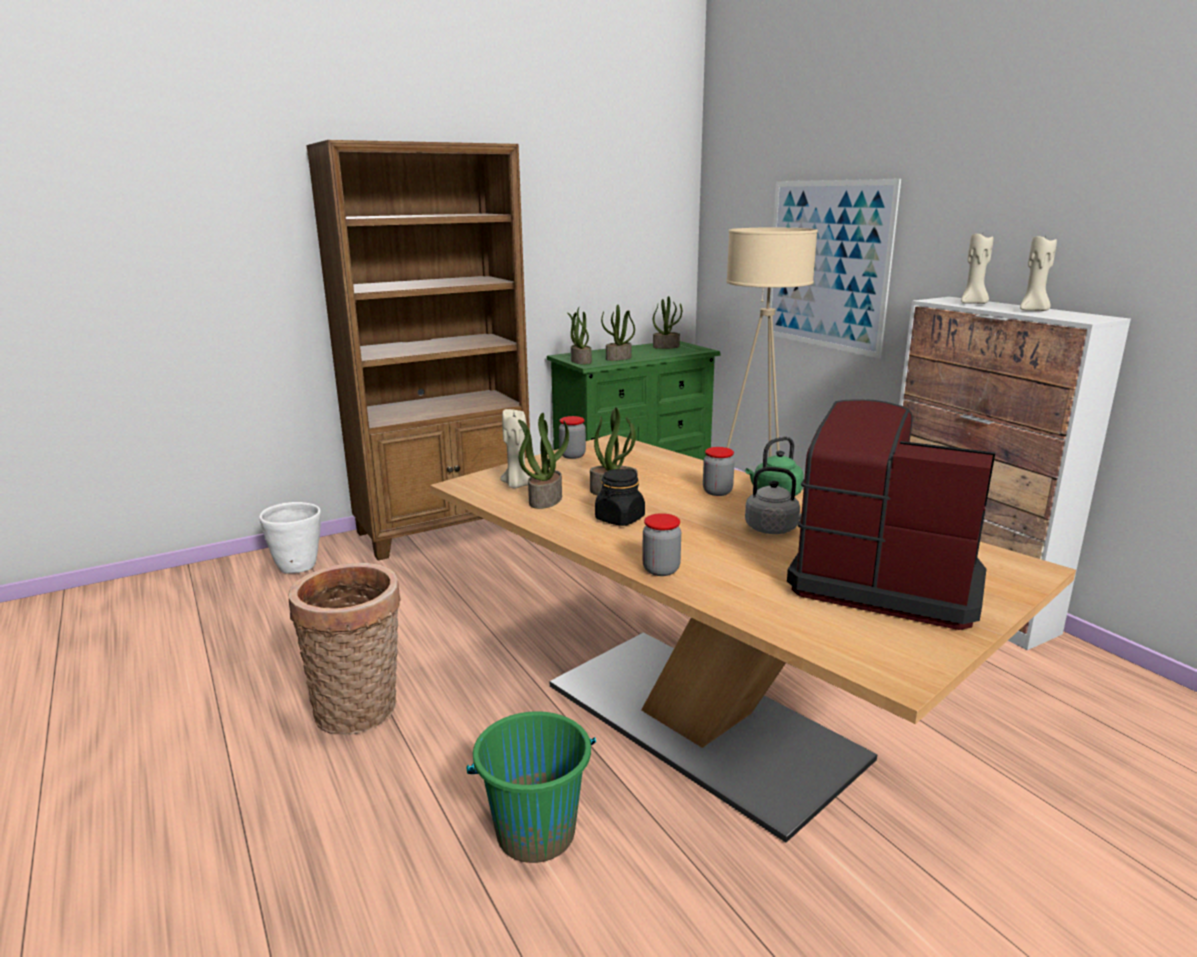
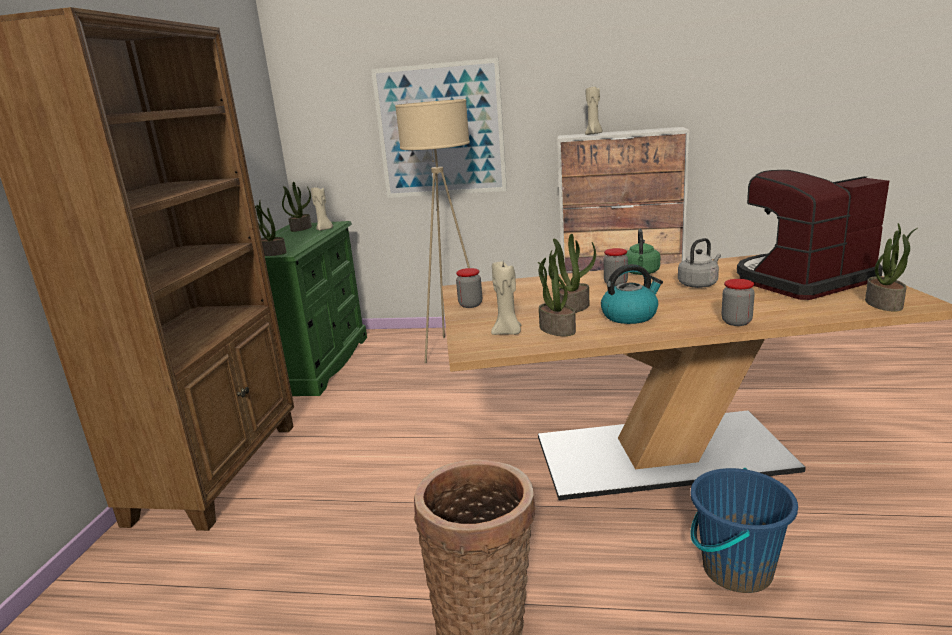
camera: 50 degrees left, 0 degrees up
(298, 567) = (124, 594): white planter -> none
(535, 833) = (736, 569): green bucket -> blue bucket
(618, 358) = (295, 243): potted plant -> potted plant (884, 304)
(619, 519) = (630, 316): black jar -> kettle
(1033, 311) = (635, 131): beige candle -> beige candle (324, 229)

